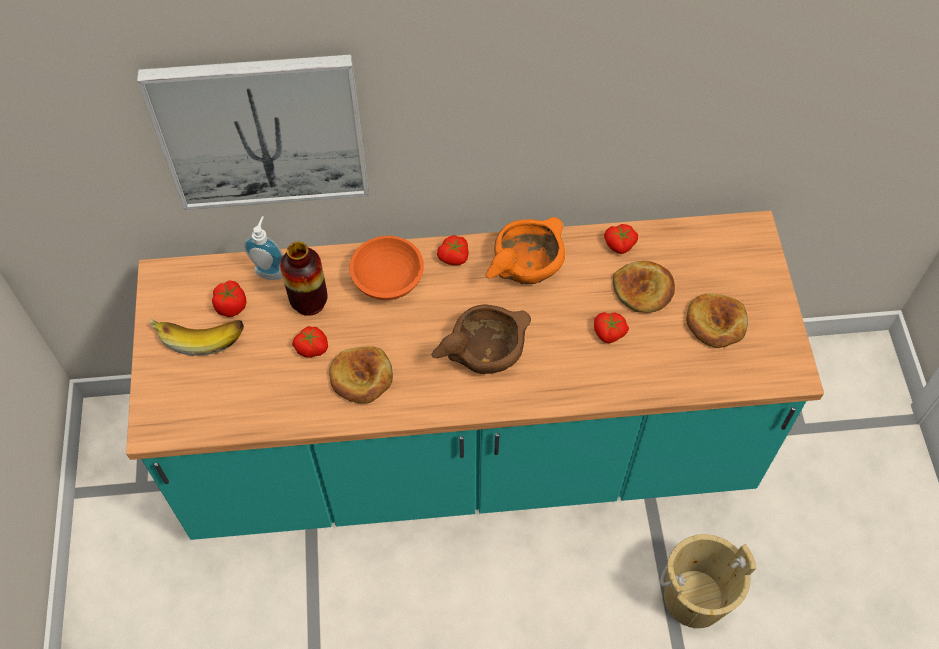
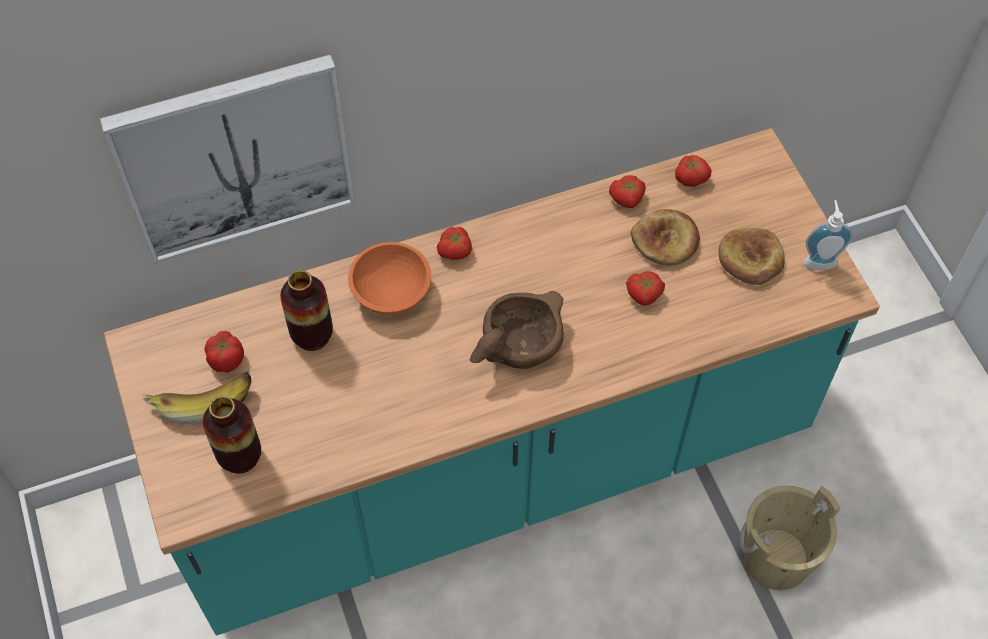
camera: 15 degrees left, 0 degrees up
(216, 391) = (240, 456): none -> vase
(270, 270) = (258, 310): soap dispenser -> soap dispenser (819, 259)
(312, 347) = (331, 383): tomato -> tomato (690, 177)
(361, 377) = (395, 402): bread -> none
(527, 263) = (535, 240): orange bowl -> none

